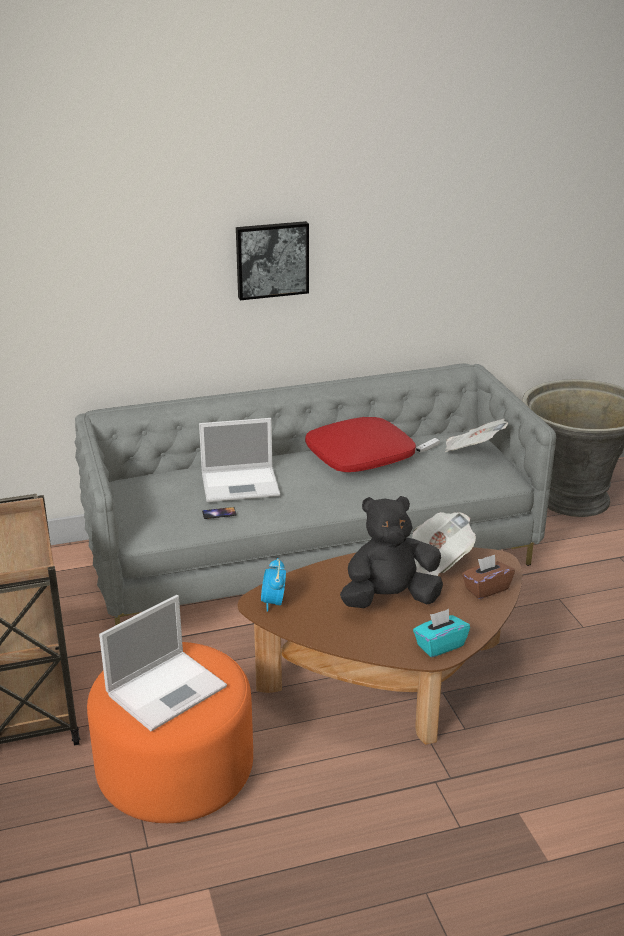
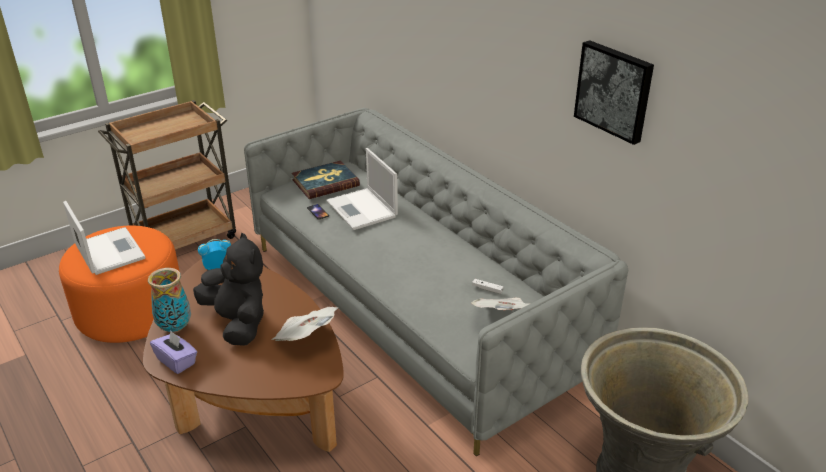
camera: 70 degrees right, 5 degrees up
(160, 497) = (325, 182): none -> book
(168, 689) = (109, 251): laptop -> laptop turned 150 degrees counterclockwise
(272, 259) = (481, 50): picture -> picture (614, 90)
(359, 456) = (447, 254): red pillow -> none
(377, 643) = (174, 328): none -> vase
(439, 645) = (177, 361): turquoise tissue box -> purple tissue box
(486, 589) = (271, 375): brown tissue box -> none

